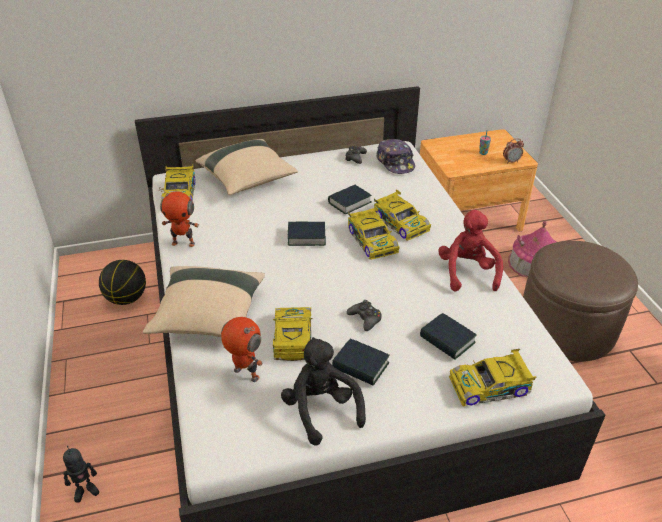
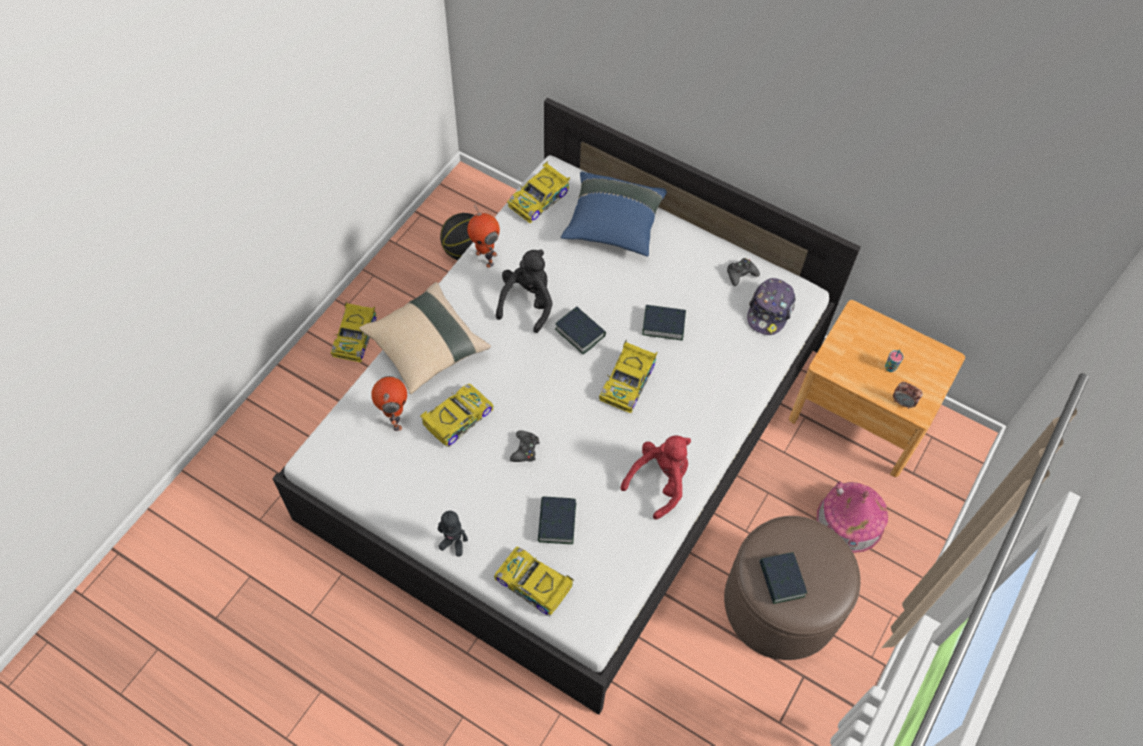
camera: 45 degrees right, 20 degrees up
(85, 490) = (290, 398): toy robot -> toy robot (453, 544)
(247, 179) = (613, 225): beige pillow -> blue pillow
(321, 409) = (409, 491): black plush toy -> black plush toy (527, 302)
(360, 366) = (472, 484): book -> book (781, 580)
(400, 222) = (677, 383): toy car -> toy car (355, 336)

